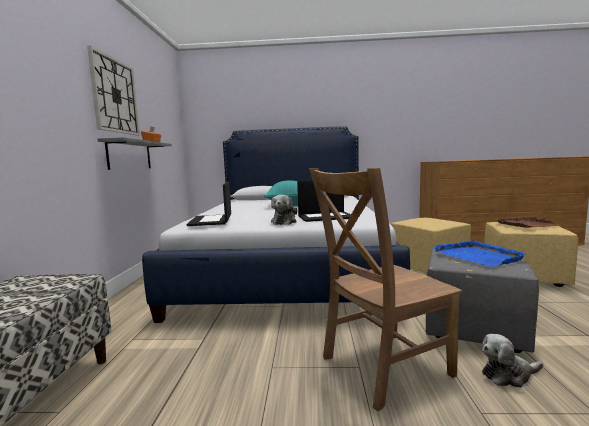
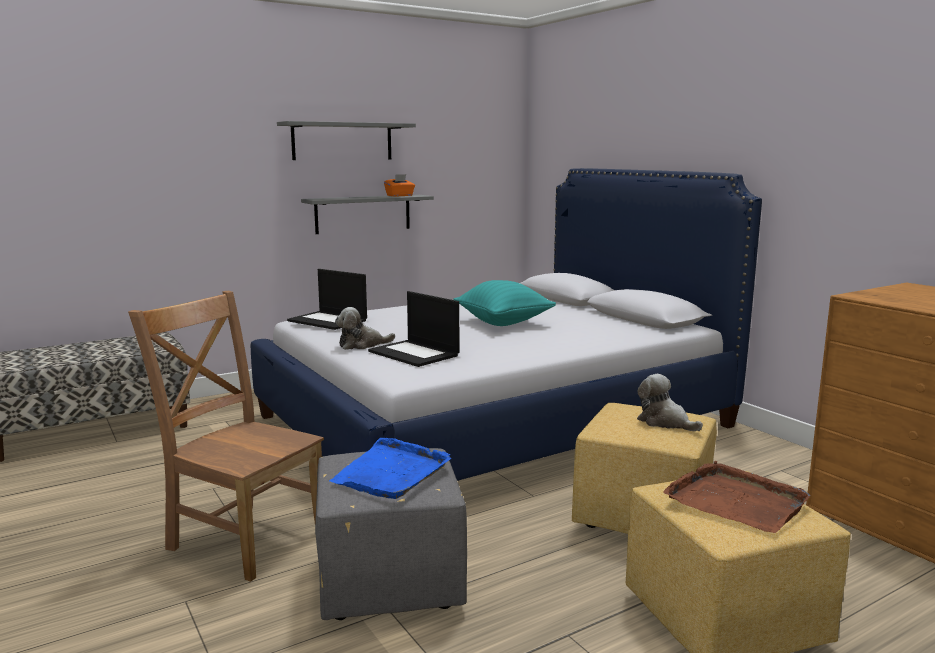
camera: 55 degrees right, 5 degrees up
(115, 96) = (342, 141): wall clock -> grey shelf
(211, 220) = (329, 321): laptop -> laptop turned 105 degrees counterclockwise
(508, 375) = (272, 614): plush toy -> plush toy (665, 422)

